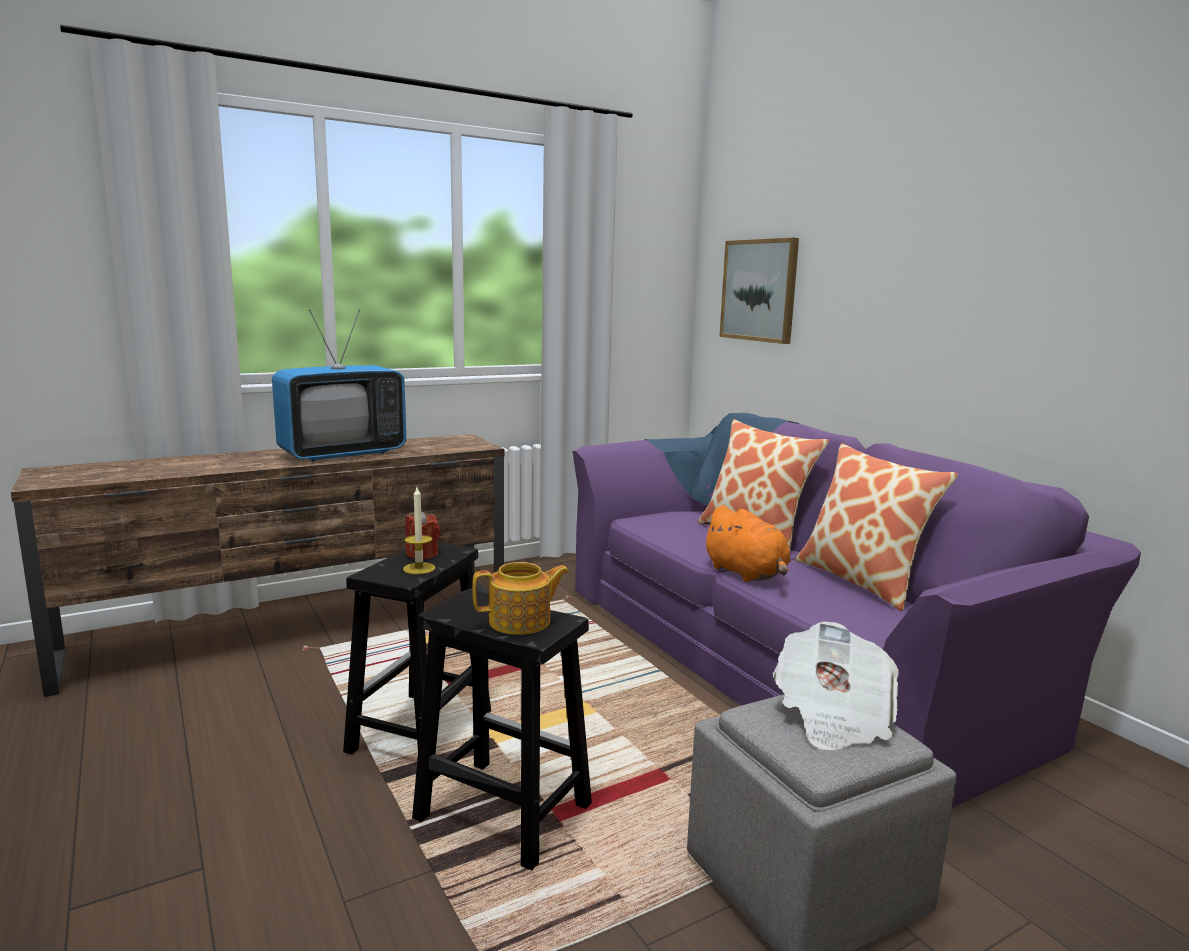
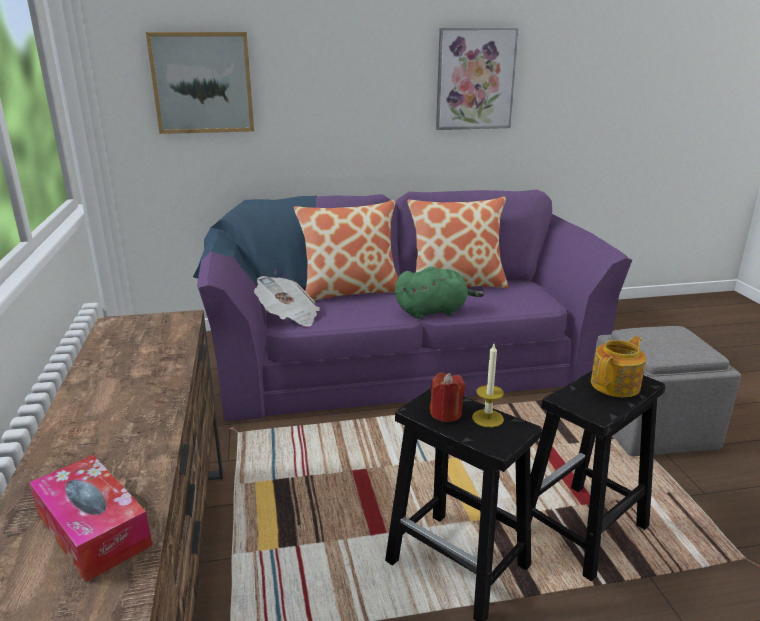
camera: 70 degrees left, 10 degrees up
(215, 465) = (93, 529): none -> tissue box
(342, 454) = (129, 407): television -> none
(521, 622) = (616, 385): teapot -> teapot turned 45 degrees clockwise
(747, 574) = (434, 311): orange plush toy -> green plush toy
(832, 716) = (657, 337): newspaper -> newspaper (289, 317)
(1053, 299) = (475, 79): none -> picture

